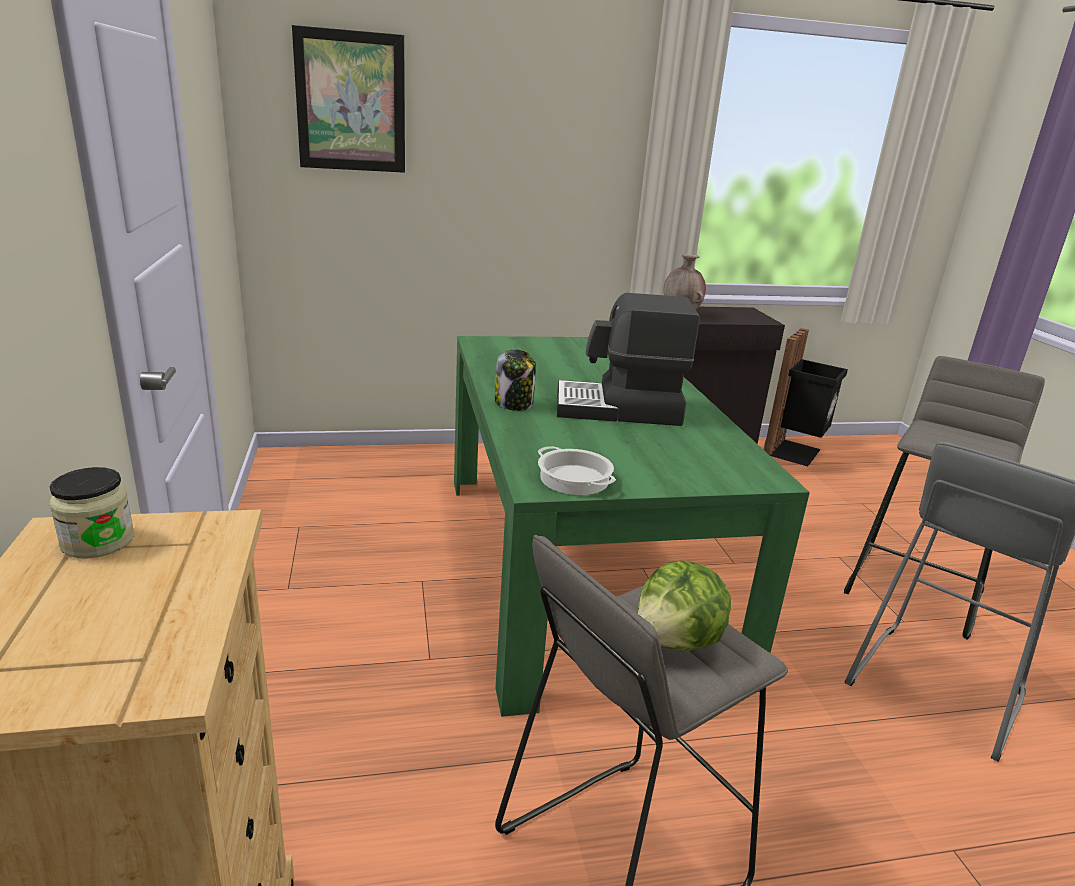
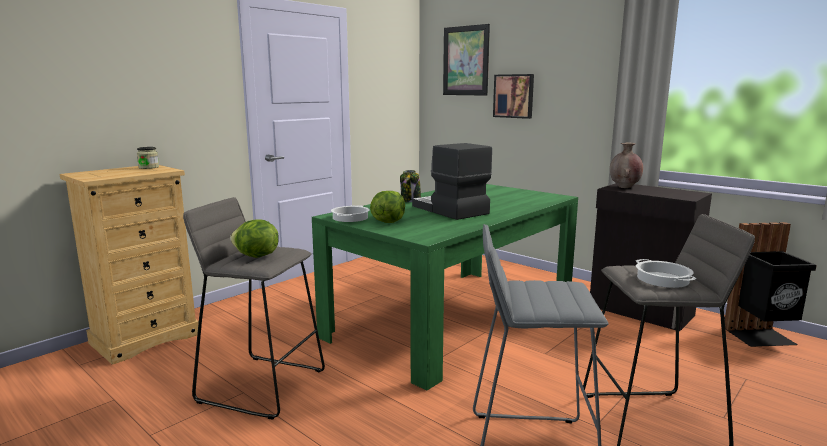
camera: 55 degrees right, 10 degrees down
(460, 175) = (514, 96): none -> picture
(638, 465) = (388, 222): none -> lettuce
(970, 442) = (662, 279): none -> cooking pot

